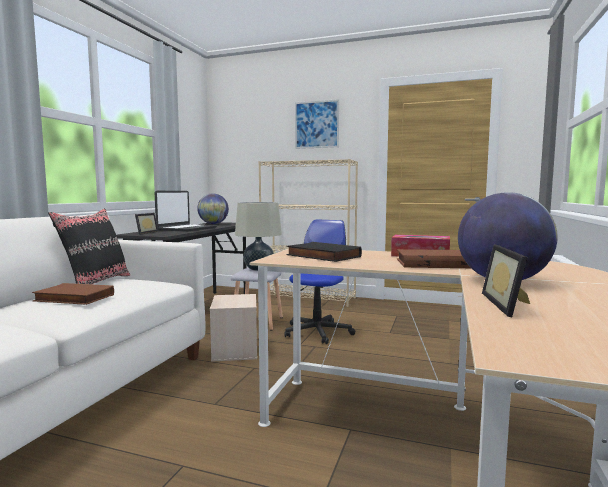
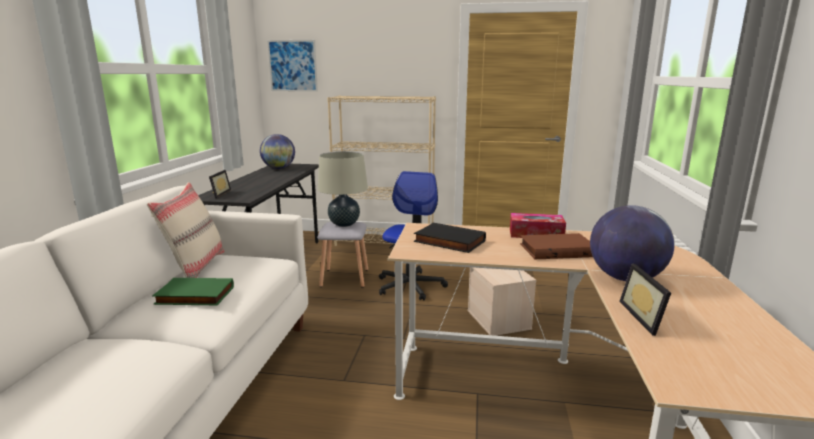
camera: 10 degrees left, 10 degrees up
(73, 298) = (194, 296): brown book -> green book
(96, 282) = (195, 267): black pillow -> beige pillow
(187, 229) = (259, 182): laptop -> none
(236, 350) = (337, 315): beige storage box -> beige storage box (499, 320)
(316, 124) = (389, 52): picture -> picture (293, 66)

